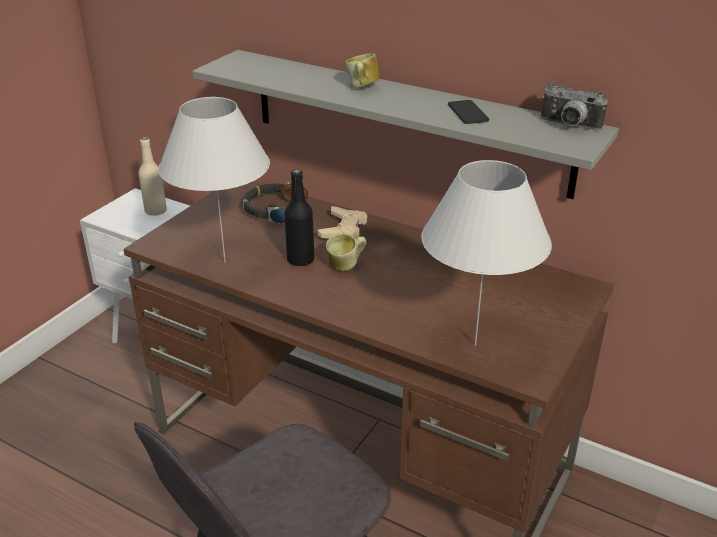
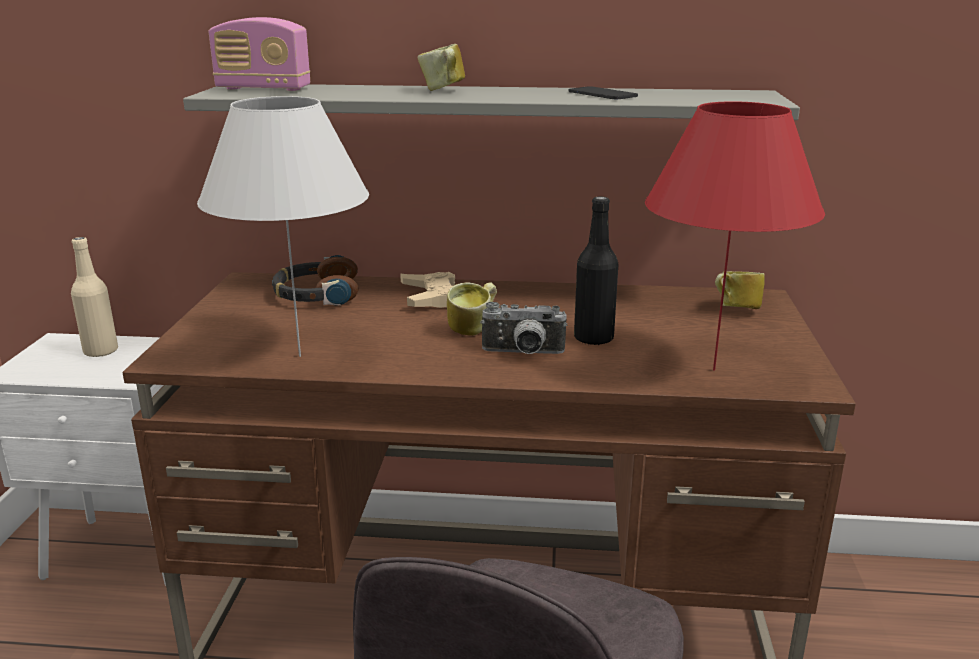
camera: 25 degrees left, 10 degrees down
(250, 64) = (263, 89): none -> radio
(300, 260) = (406, 335): black bottle -> black bottle (593, 338)
(475, 344) = (713, 369): white table lamp -> red table lamp
(548, 295) = (734, 310): none -> mug
(568, 126) = (726, 92): camera -> camera (523, 354)

